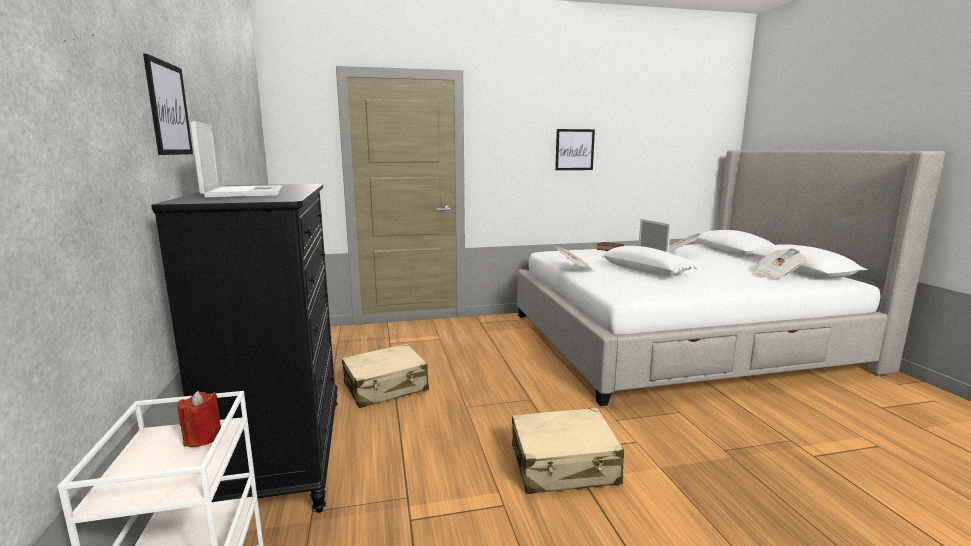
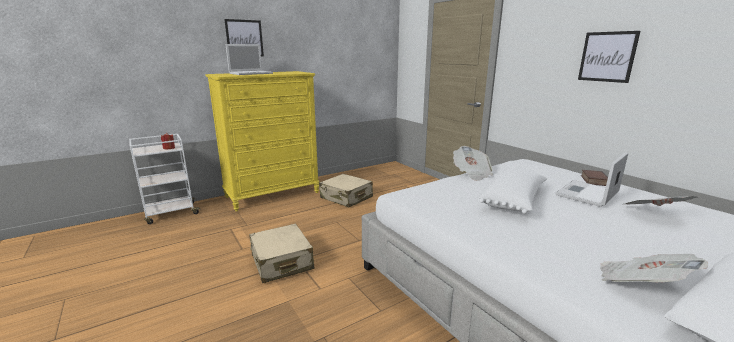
camera: 70 degrees right, 5 degrees up
(284, 456) = (273, 194): black dresser -> yellow dresser

